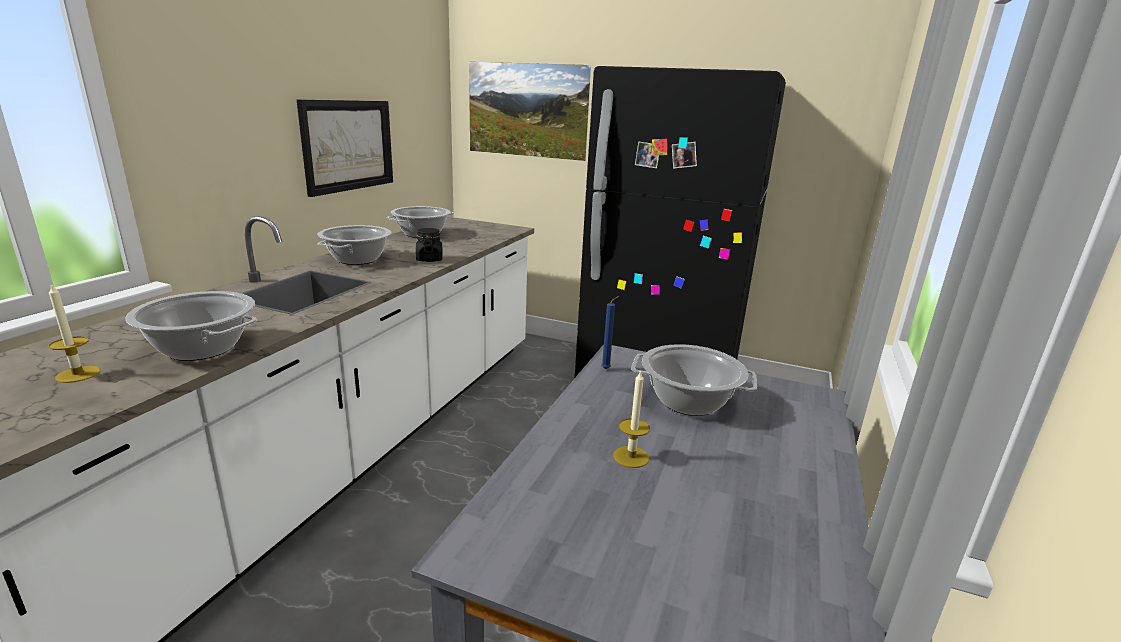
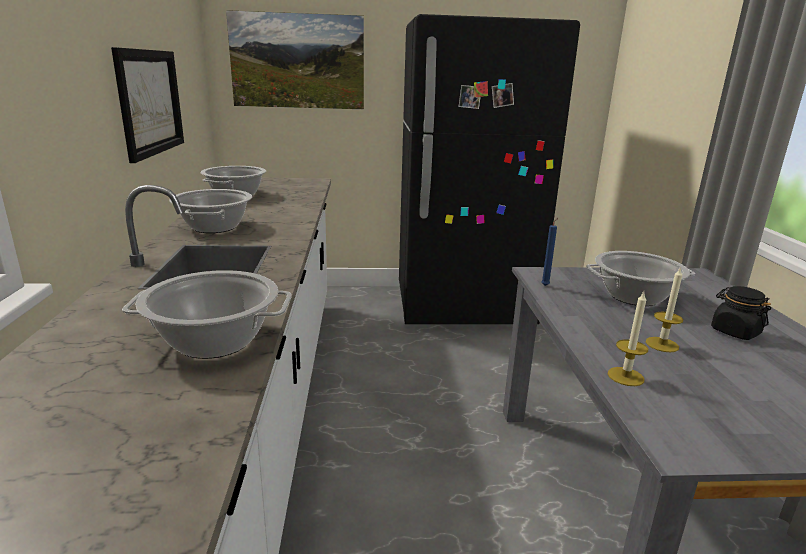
camera: 25 degrees left, 0 degrees up
(78, 374) = (114, 402): candle -> candle (625, 376)
(429, 259) = (288, 217): black jar -> black jar (735, 332)

